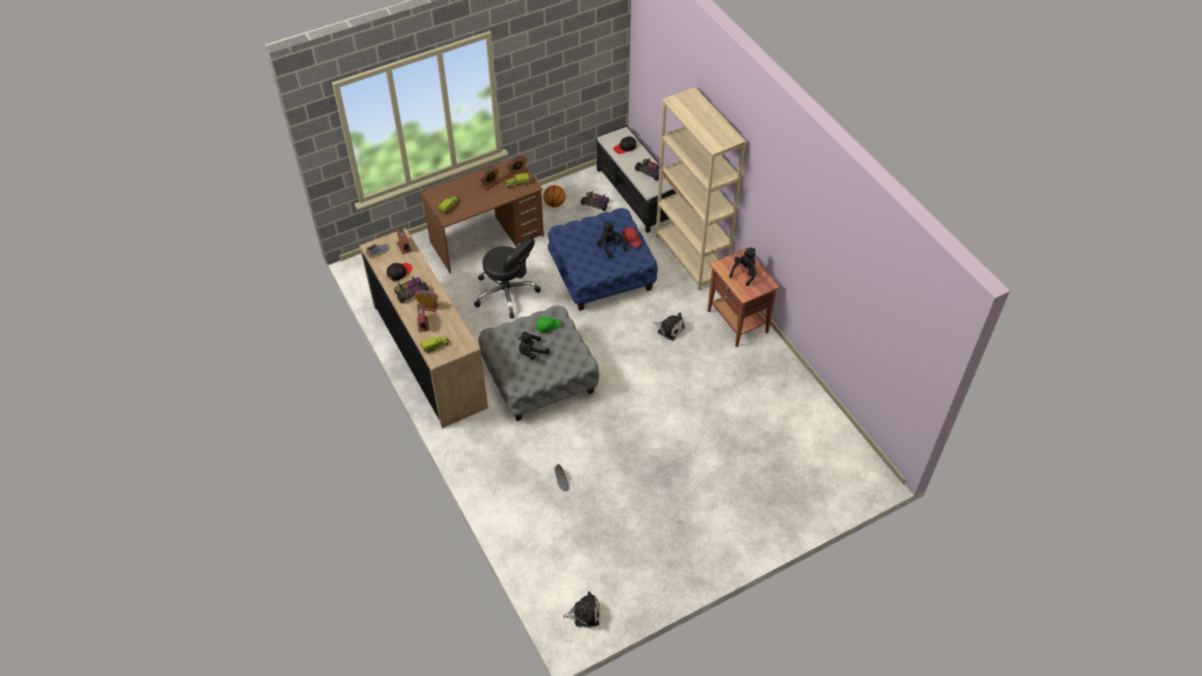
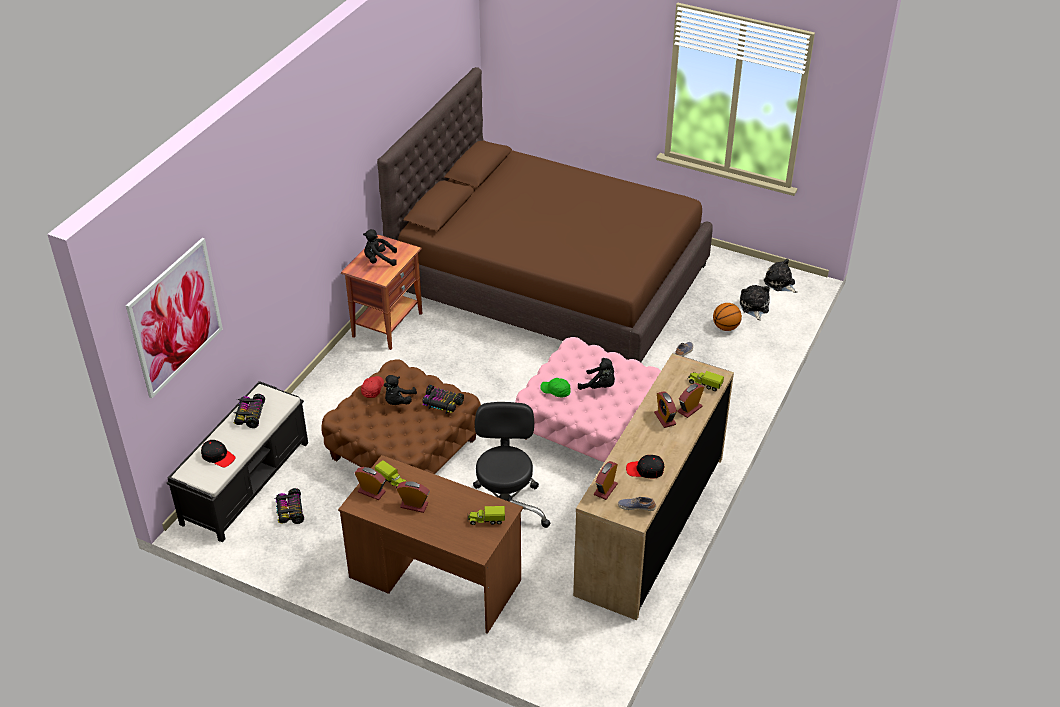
camera: 125 degrees left, 10 degrees down
(410, 292) = (661, 444): toy car -> toy car (442, 404)
(539, 376) = (589, 424): grey ottoman -> pink ottoman
(554, 204) = (320, 549): basketball -> basketball (726, 327)
(602, 273) = (404, 449): blue ottoman -> brown ottoman
(656, 66) = (175, 317): none -> picture
(669, 329) = (439, 364): plush toy -> plush toy (754, 307)
(691, 257) = (319, 392): beige bookcase -> none
(718, 447) = (549, 279): none -> brown bed

